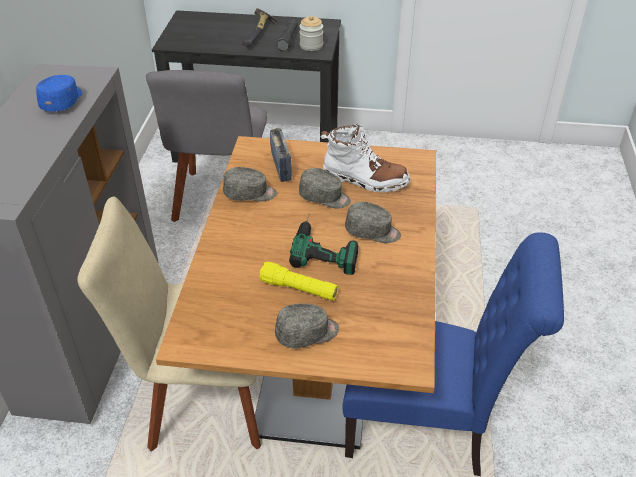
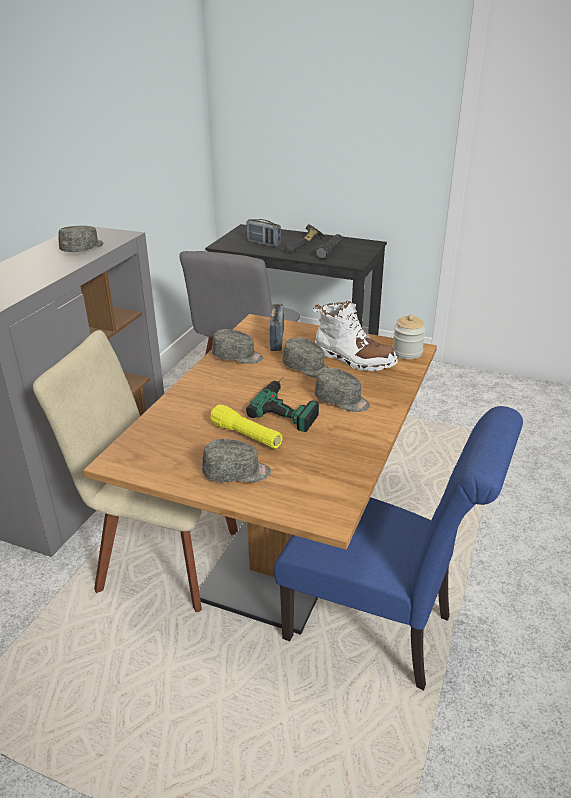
camera: 15 degrees right, 10 degrees down
(63, 101) = (83, 248): blue cap -> grey cap
(213, 36) = (263, 243): none -> radio
(311, 46) = (349, 257): jar -> jar (407, 352)

